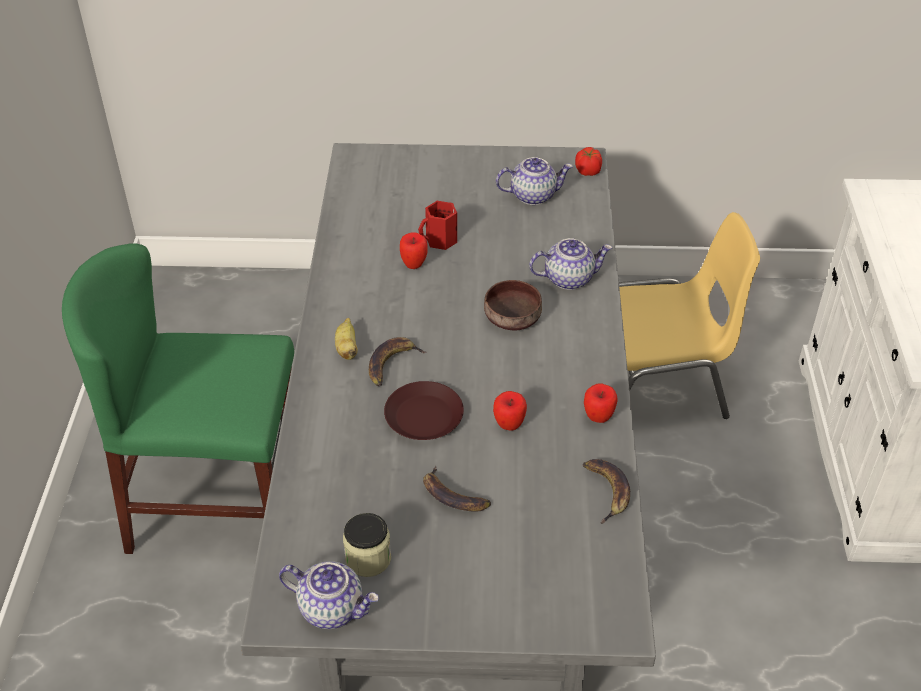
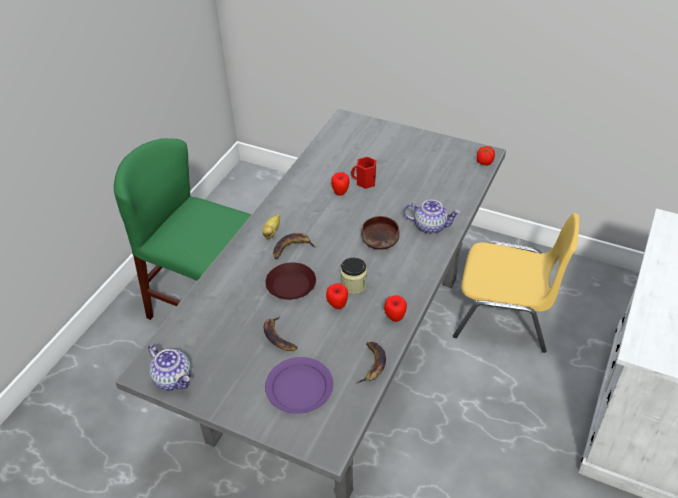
camera: 25 degrees right, 0 degrees up
(368, 558) = (210, 357): jar -> jar (353, 285)
(526, 556) = (300, 387): none -> purple plate
(533, 195) = (440, 168): teapot -> none

